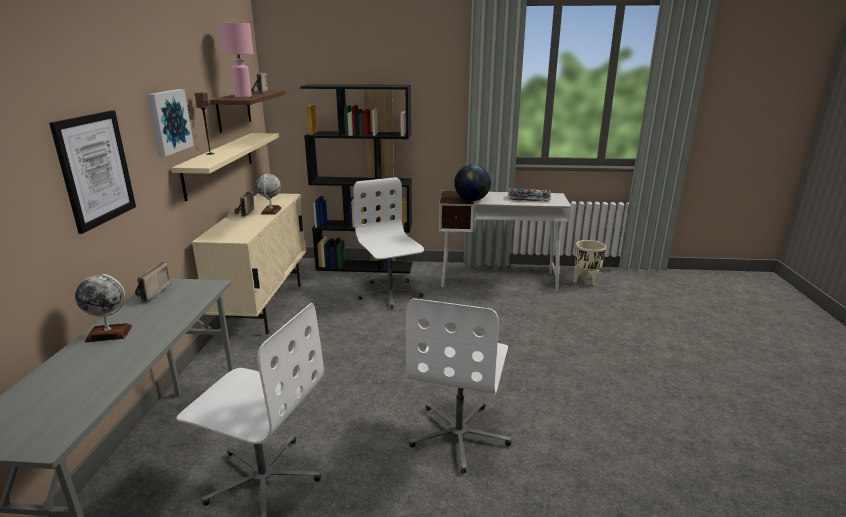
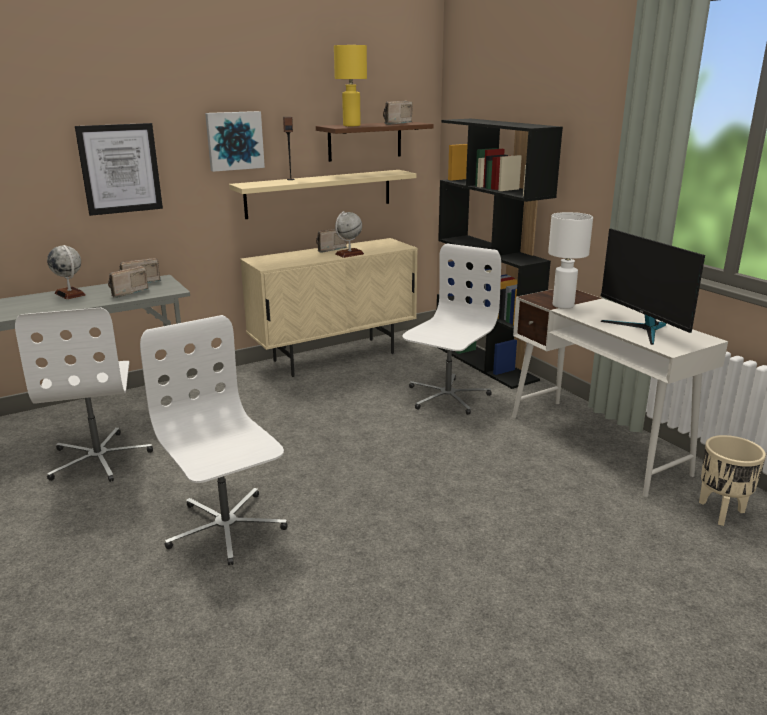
camera: 55 degrees right, 0 degrees up
(171, 306) = (126, 293): none -> radio
(243, 97) = (352, 125): pink table lamp -> yellow table lamp
(459, 434) = (225, 528): white office chair -> white office chair turned 75 degrees clockwise
(472, 200) = (563, 305): globe -> white table lamp
(529, 199) = (643, 329): keyboard -> monitor

